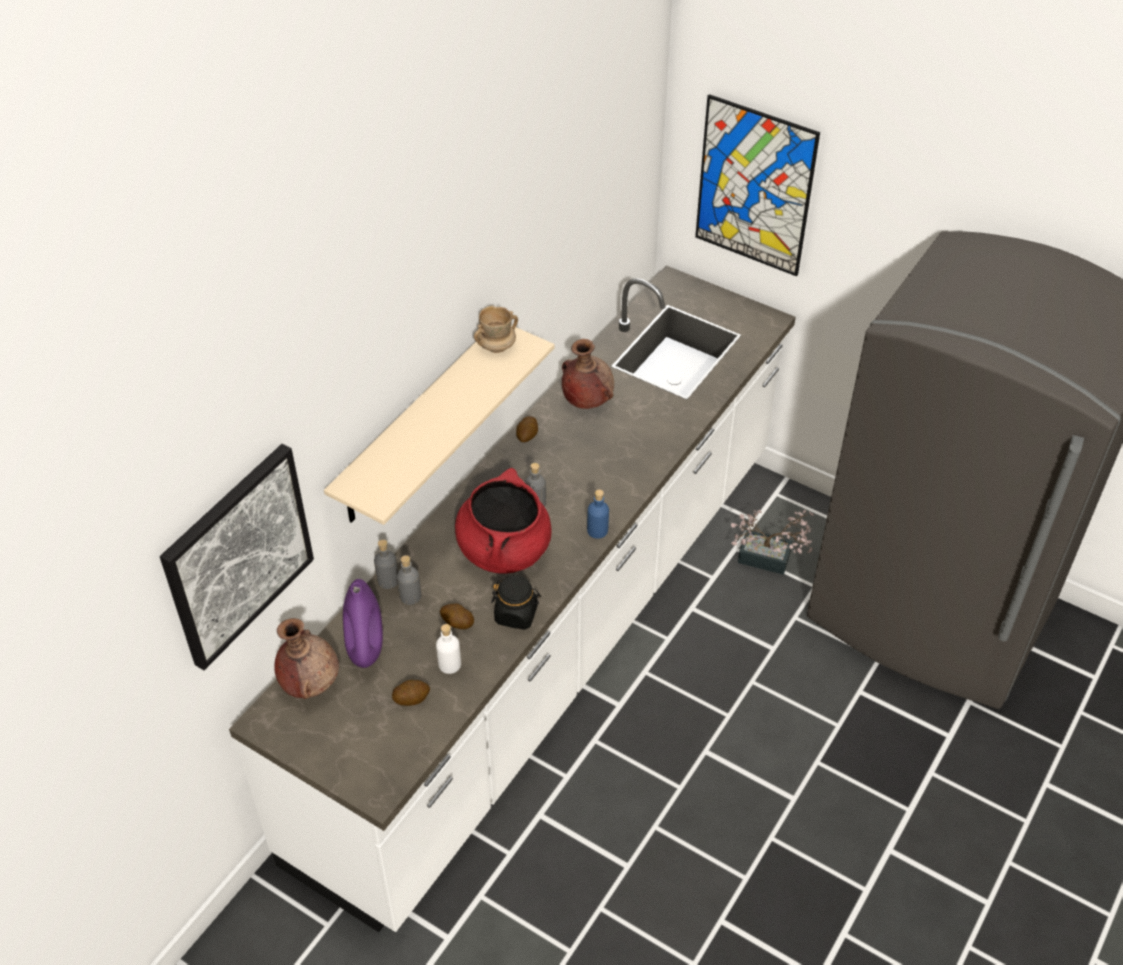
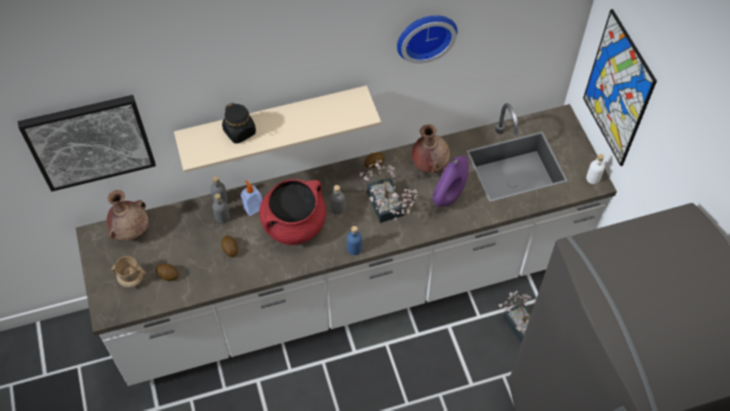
camera: 40 degrees right, 10 degrees up
(366, 648) = (174, 231): purple vase -> purple vase (449, 195)
(437, 564) = (253, 208): none -> soap dispenser
(449, 664) = (204, 270): white bottle -> white bottle (593, 178)
(497, 346) = (347, 102): beige mug -> beige mug (132, 279)
(516, 614) = (263, 267): black jar -> black jar (240, 132)
(542, 215) = (425, 35): none -> wall clock
(588, 470) = (386, 208): none -> potted plant

